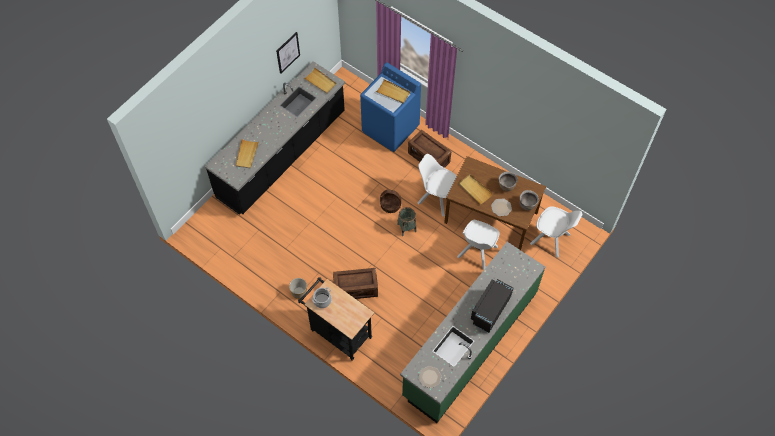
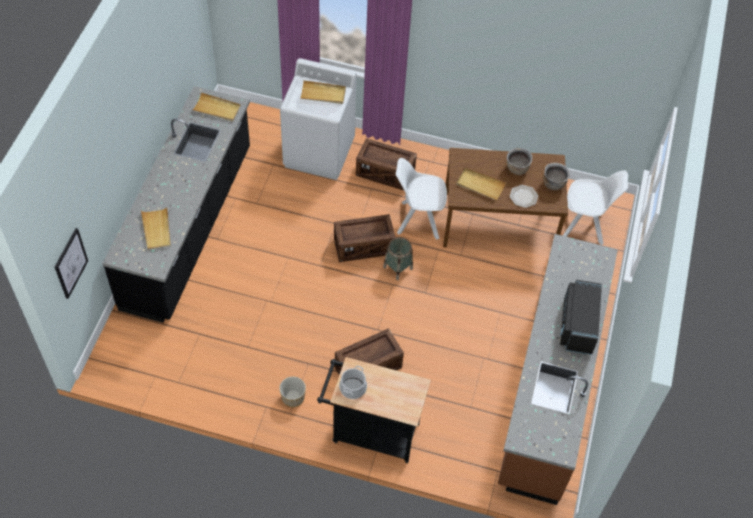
camera: 25 degrees left, 5 degrees down
(287, 52) = (167, 75): picture -> picture (70, 263)
(390, 129) = (319, 153): blue washing machine -> white washing machine
(390, 205) = (363, 247): basket -> crate
(429, 377) = (544, 438): plate -> none
(469, 343) = (548, 387): green counter -> brown counter
(476, 253) = (501, 271): white chair -> none

